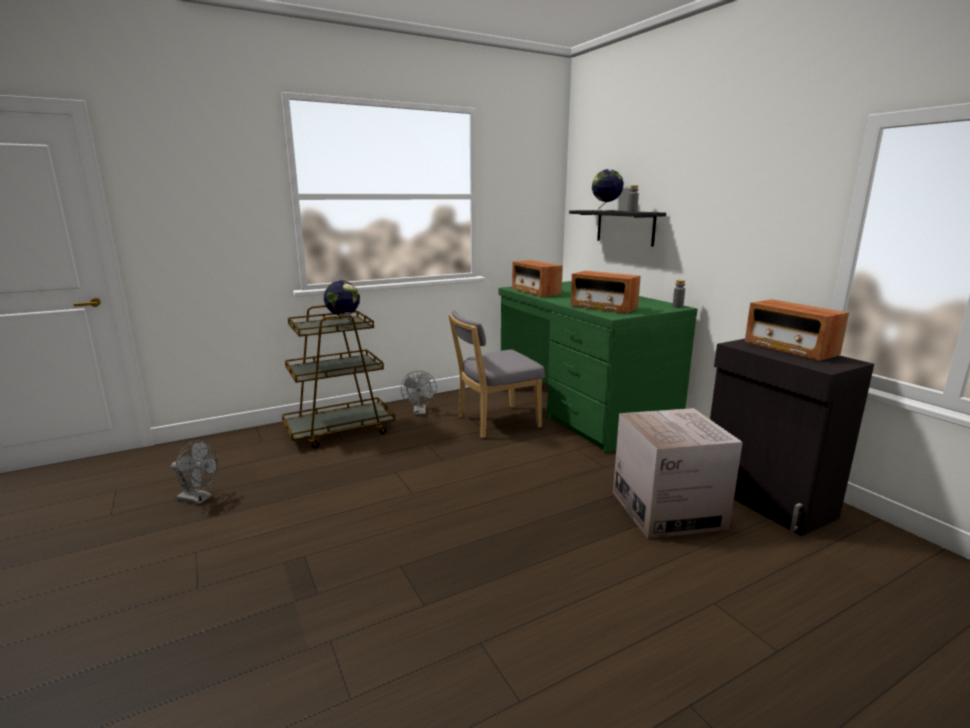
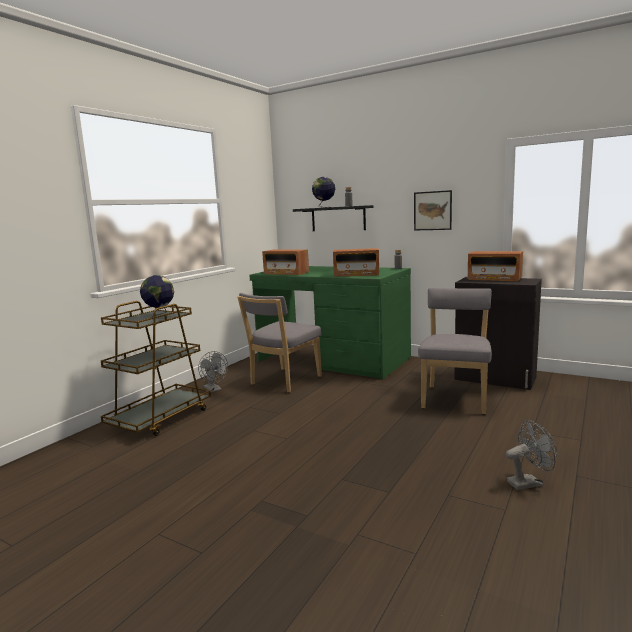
camera: 30 degrees left, 5 degrees down
(199, 499) = (96, 502): grey fan -> grey fan (529, 482)
(667, 510) = (455, 398): cardboard box -> grey chair
(739, 228) = (432, 210): none -> picture

